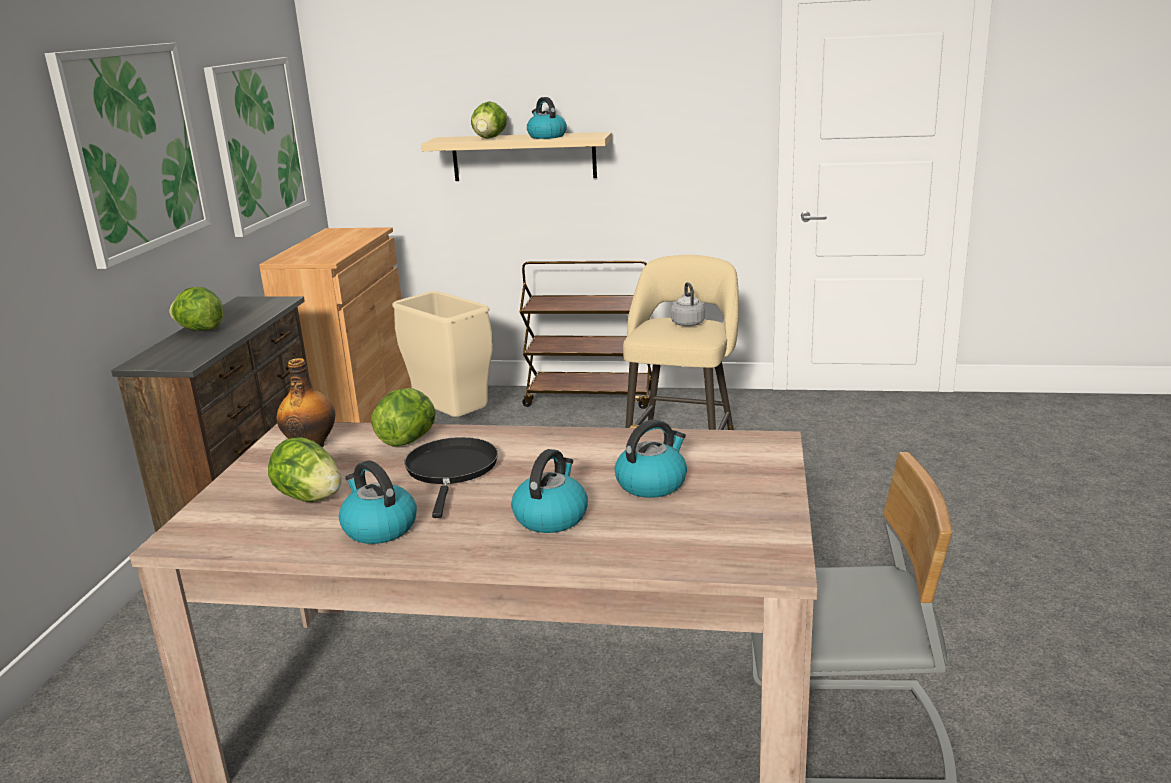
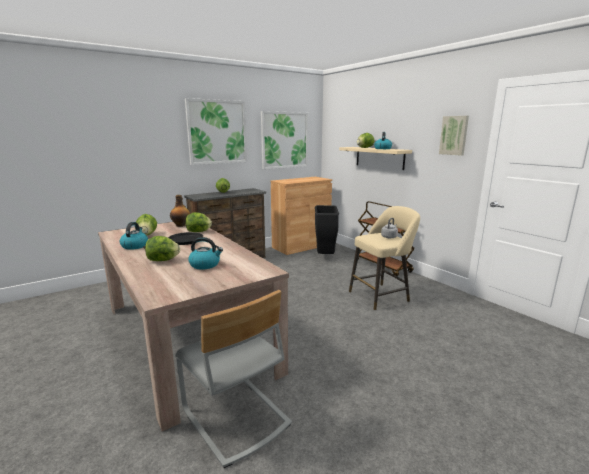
camera: 45 degrees right, 5 degrees down
(453, 420) = (325, 256): beige trash can -> black trash can
(551, 517) = (163, 260): kettle -> lettuce
(706, 95) = (454, 135): none -> picture

